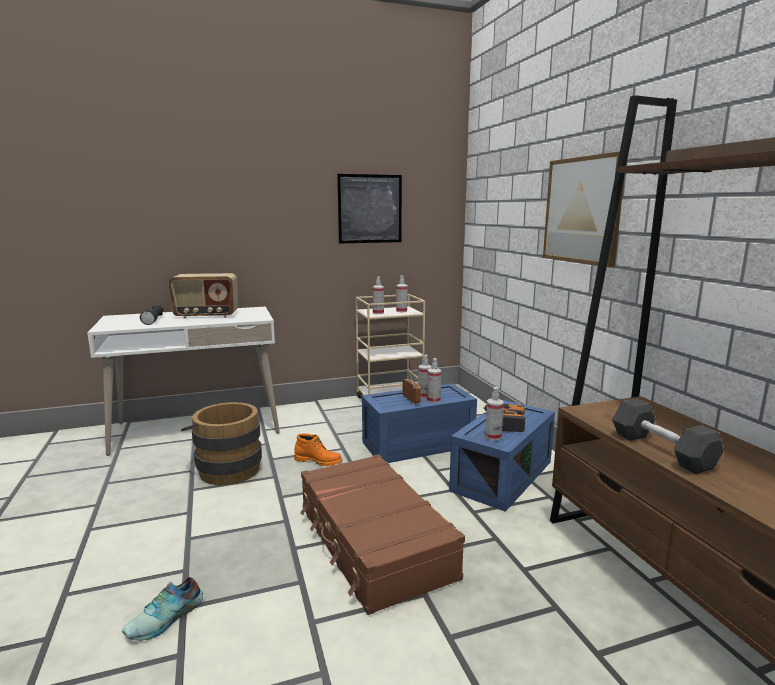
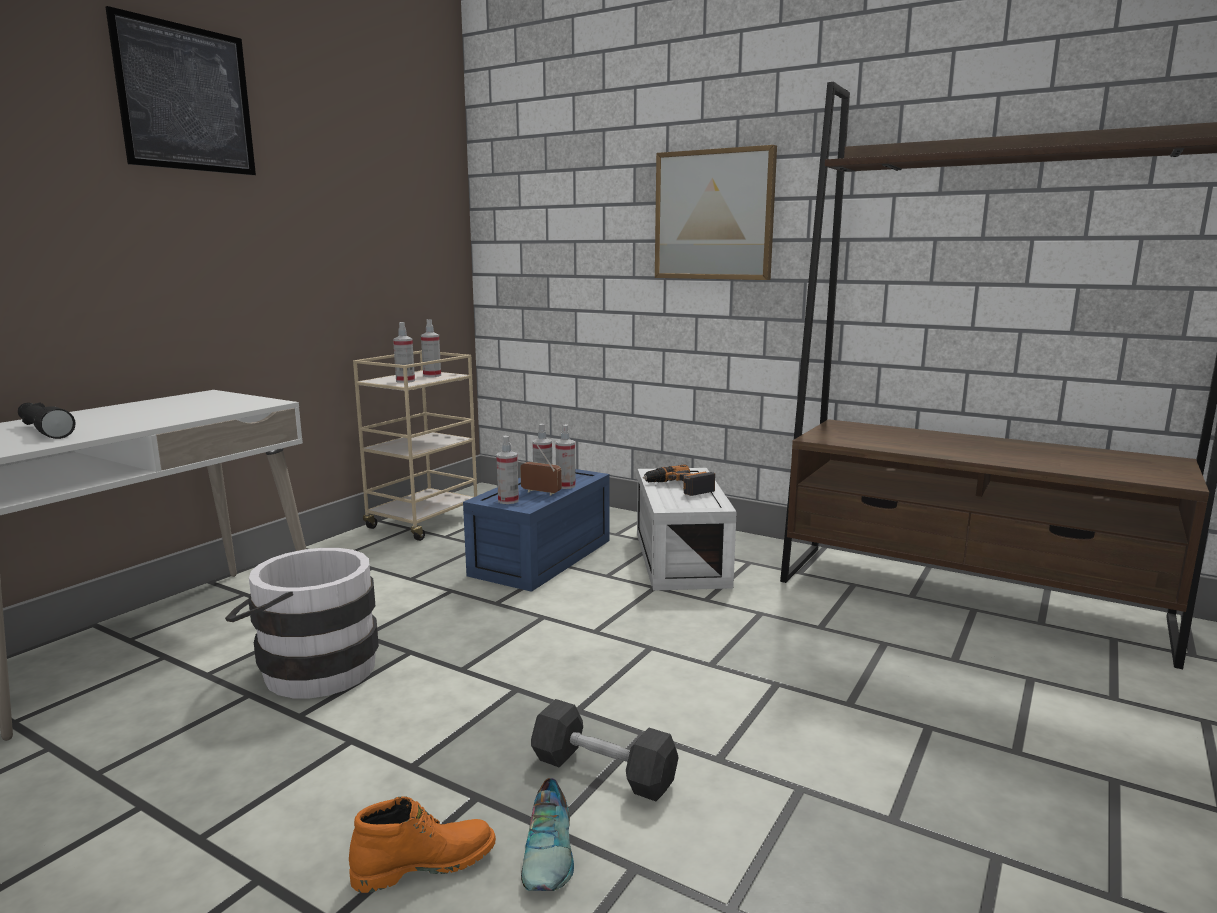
camera: 40 degrees left, 0 degrees up
(206, 316) = (144, 412): radio -> none
(227, 468) = (309, 669): brown bucket -> white bucket
(318, 461) = (443, 614): orange boot -> orange boot (425, 863)
(370, 209) = (356, 214): picture -> picture (186, 98)
(373, 542) = (655, 665): brown suitcase -> none
(493, 437) = (696, 502): spray bottle -> spray bottle (508, 501)
(501, 474) = (678, 558): blue storage box -> white storage box
(661, 450) = (931, 451): grey dumbbell -> grey dumbbell (603, 771)

